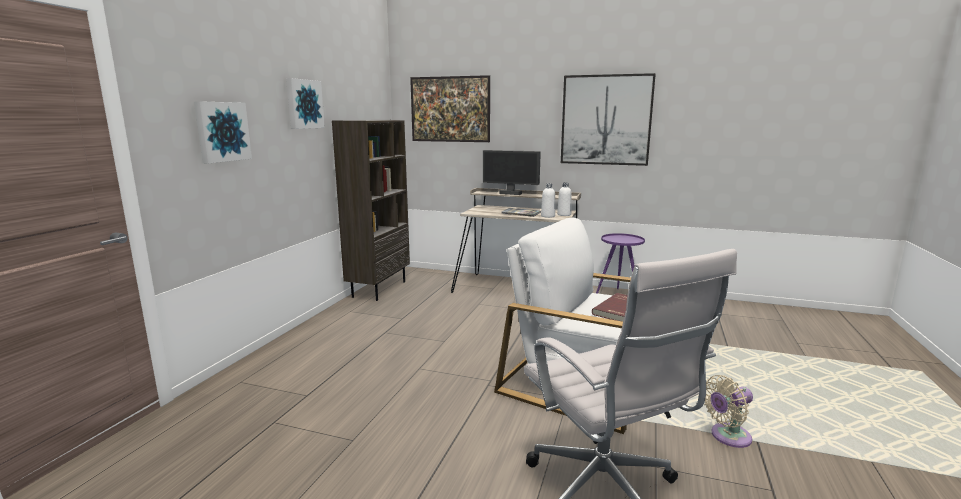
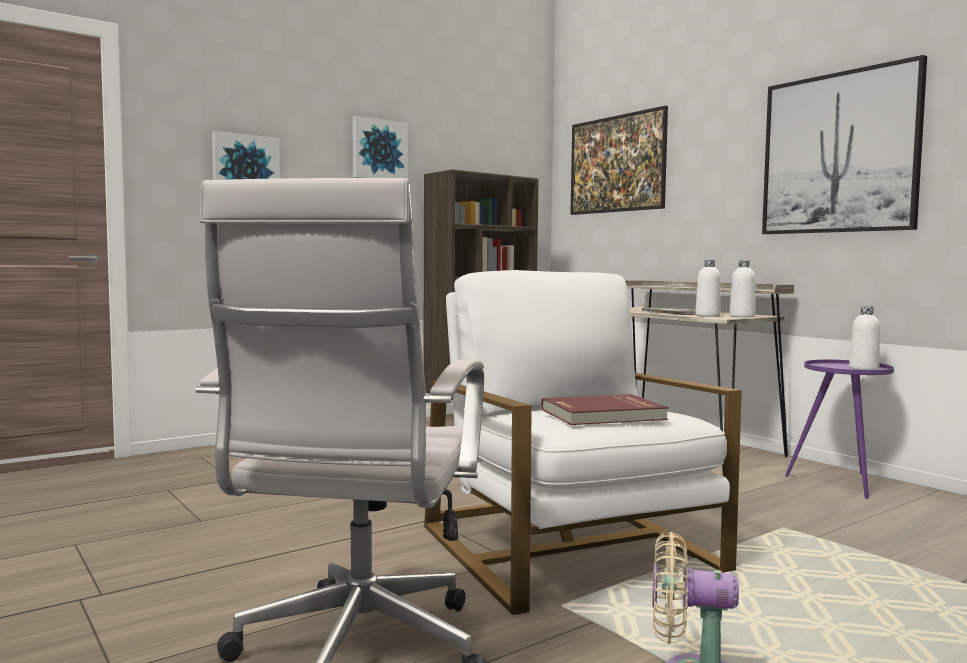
camera: 35 degrees right, 10 degrees down
(510, 193) = (680, 286): monitor -> none
(629, 239) = (863, 368): none -> white bottle

